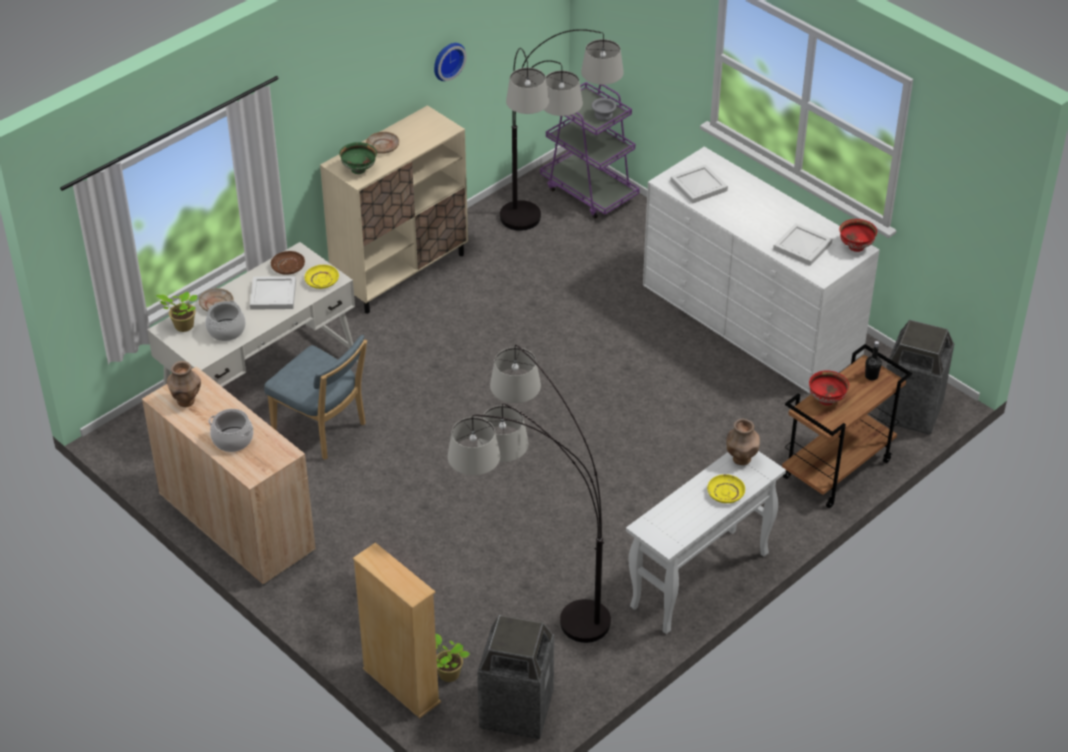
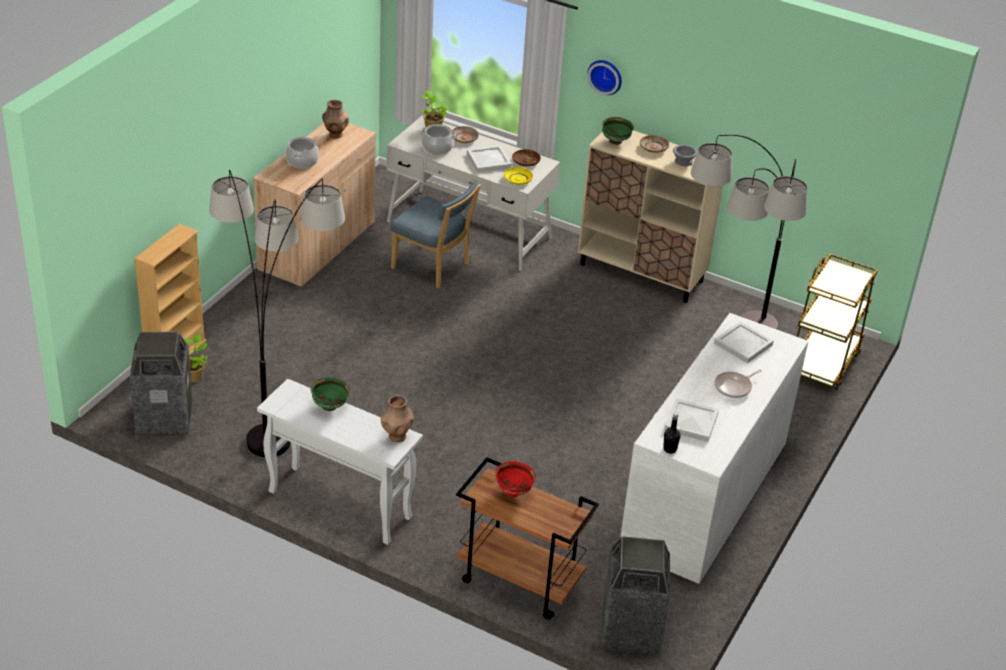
camera: 70 degrees right, 5 degrees down
(322, 430) = (433, 267): blue chair -> blue chair turned 75 degrees counterclockwise
(447, 60) = (759, 137): wall clock -> wall clock (606, 76)
(589, 192) = (823, 362): purple cart -> brown cart
(604, 116) = (838, 291): grey bowl -> grey bowl (683, 161)
(681, 501) = (330, 406): none -> green bowl
(725, 493) = (349, 431): yellow plate -> none
(759, 208) = (734, 387): none -> frying pan
(855, 247) = (712, 459): red bowl -> none
(871, 376) = (562, 520): black bottle -> black bottle (669, 449)

